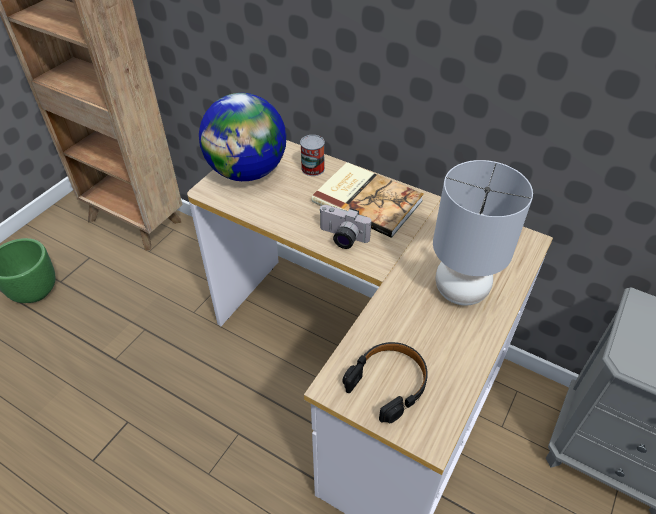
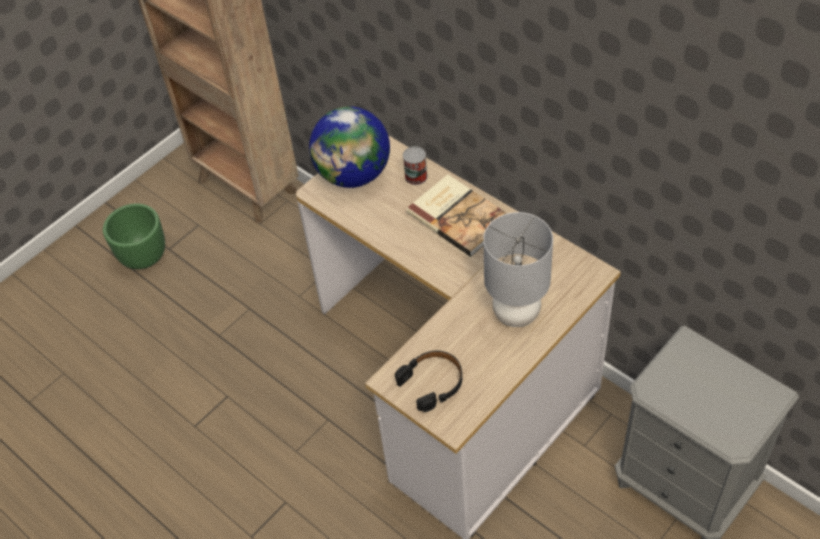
camera: 15 degrees right, 5 degrees up
(341, 238) = (426, 252): camera -> none

